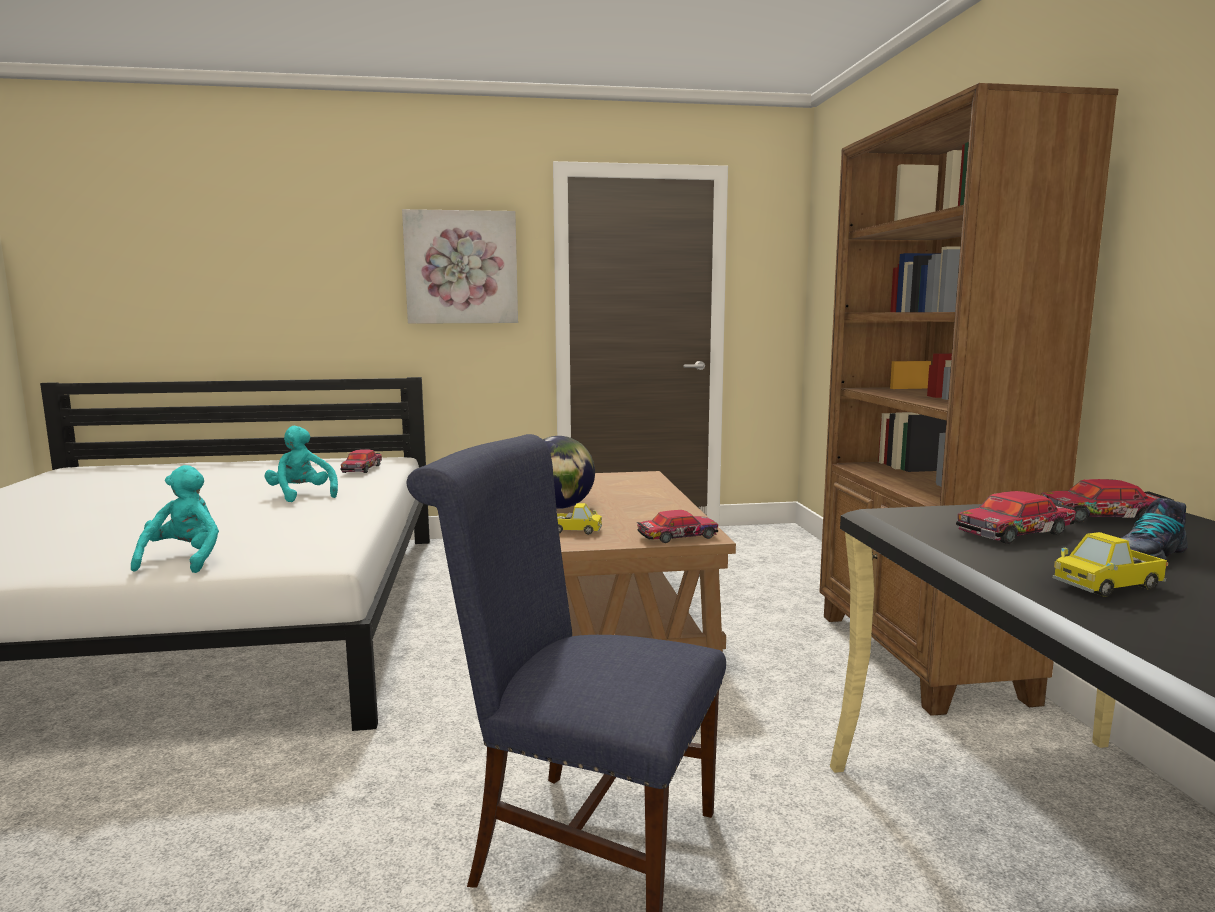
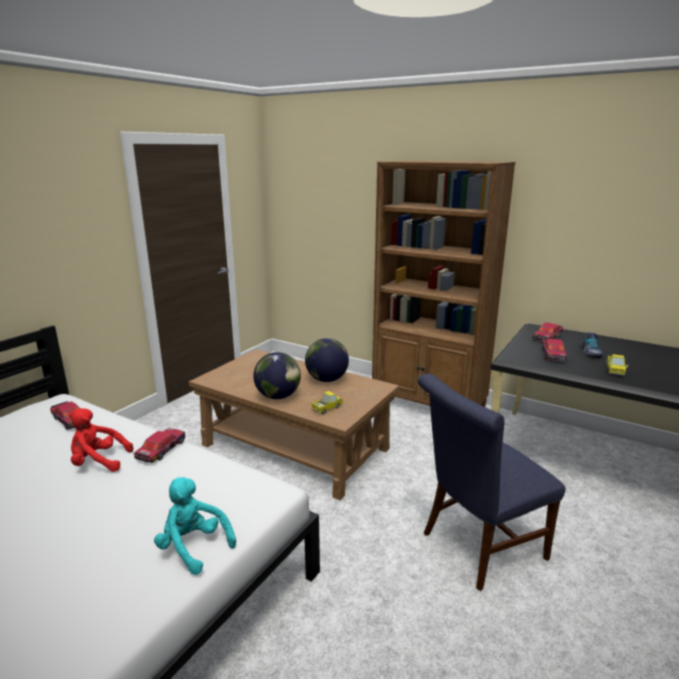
camera: 50 degrees left, 10 degrees up
(302, 495) = (98, 462): turquoise plush toy -> red plush toy
(461, 267) = (65, 225): picture -> none
(655, 511) = (326, 379): none -> globe
(676, 537) = (372, 392): toy car -> toy car (161, 450)

